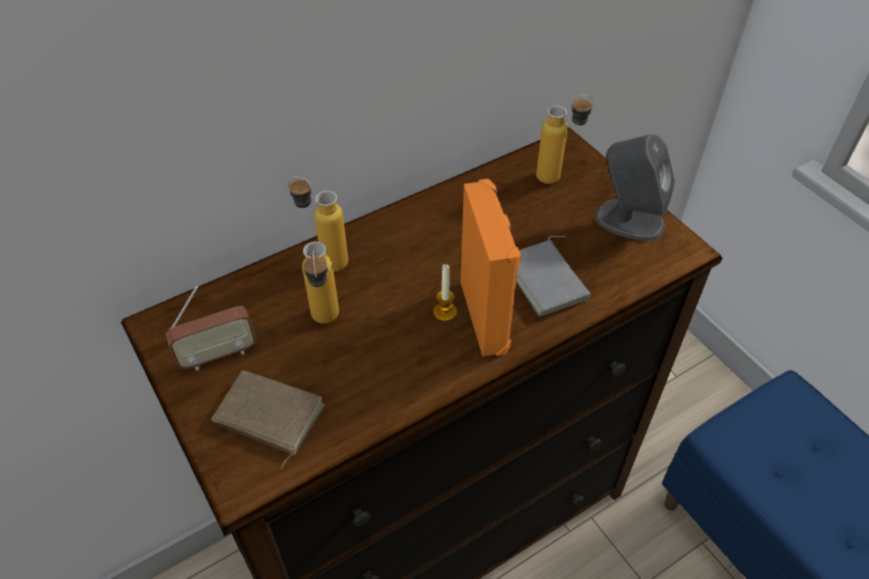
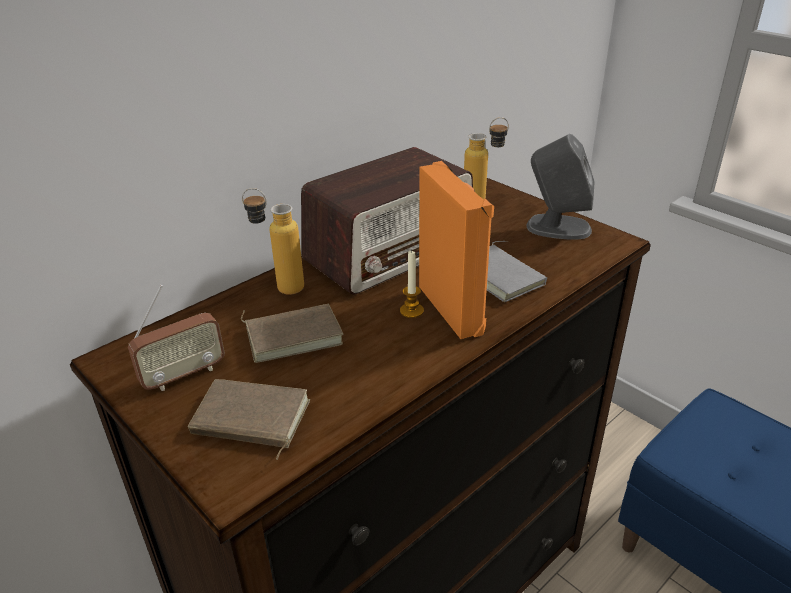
camera: 10 degrees left, 15 degrees down
(326, 323) = (293, 334): bottle -> brown book
(444, 227) = (390, 251): none -> radio

